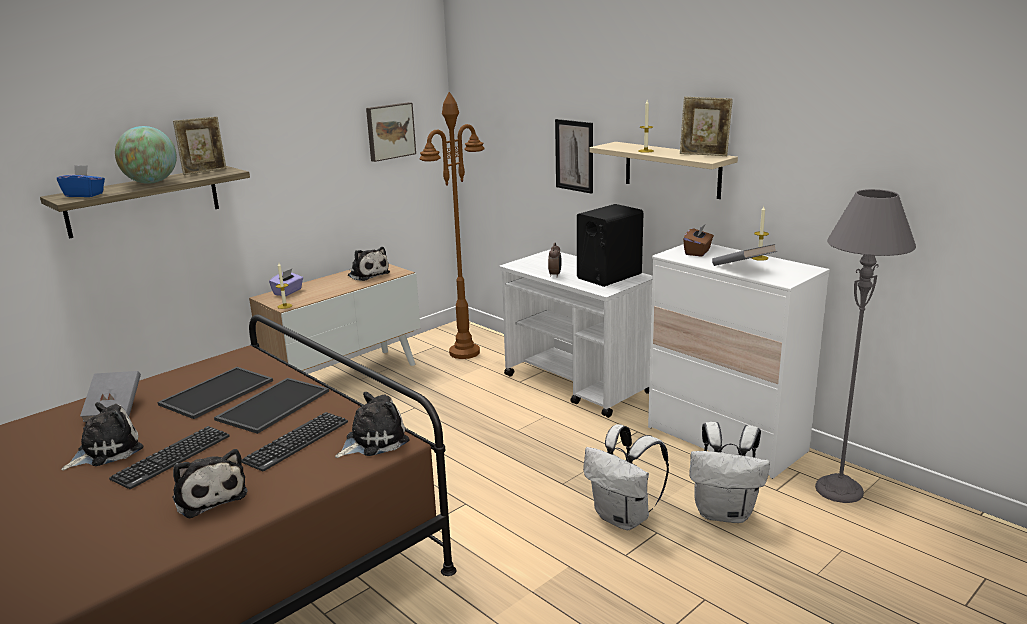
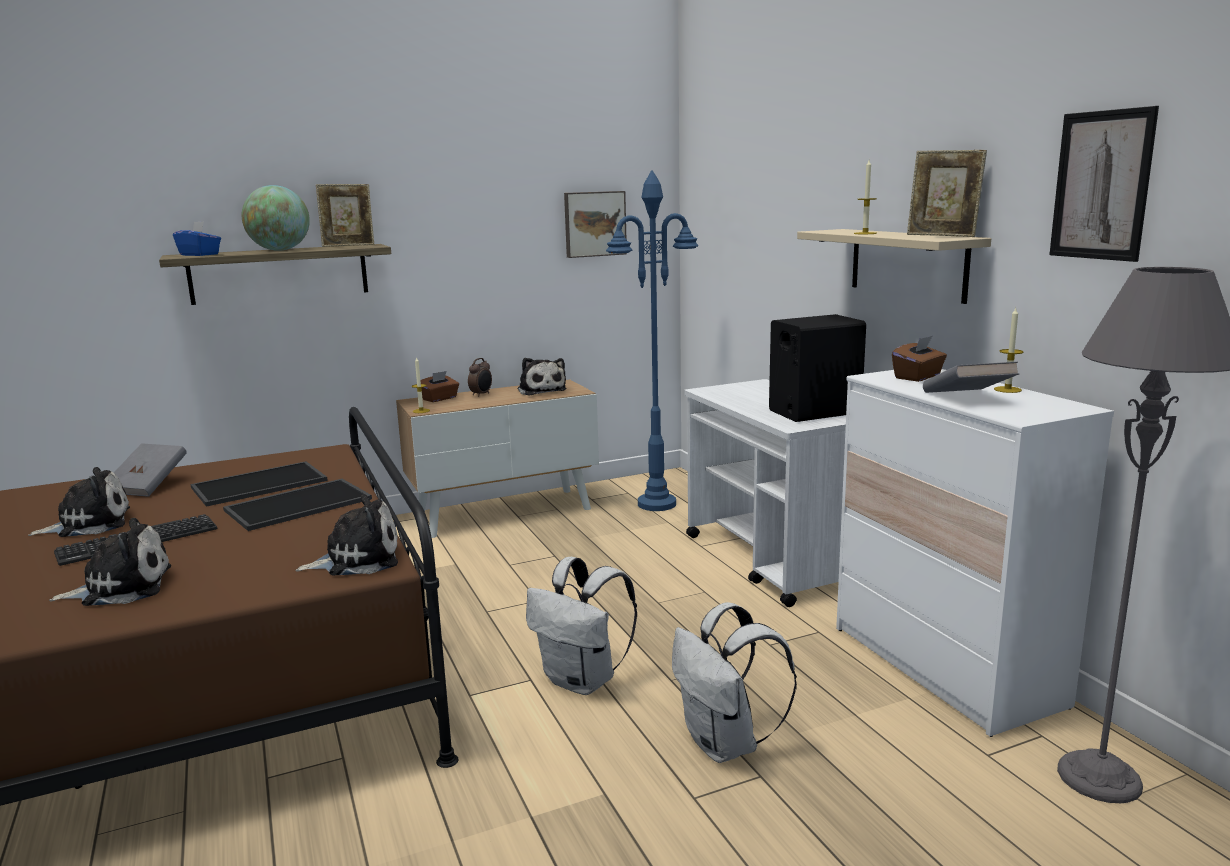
camera: 20 degrees right, 5 degrees down
(209, 495) = (121, 587): plush toy -> plush toy turned 90 degrees counterclockwise
(288, 292) = (440, 399): purple tissue box -> brown tissue box
(296, 442) = (276, 546): keyboard -> none
(464, 353) = (656, 504): brown floor lamp -> blue floor lamp
(555, 275) = (744, 404): alarm clock -> alarm clock (481, 394)
(574, 155) = (797, 252): picture -> picture (1101, 185)
(725, 513) = (883, 771): white backpack -> white backpack (583, 681)

